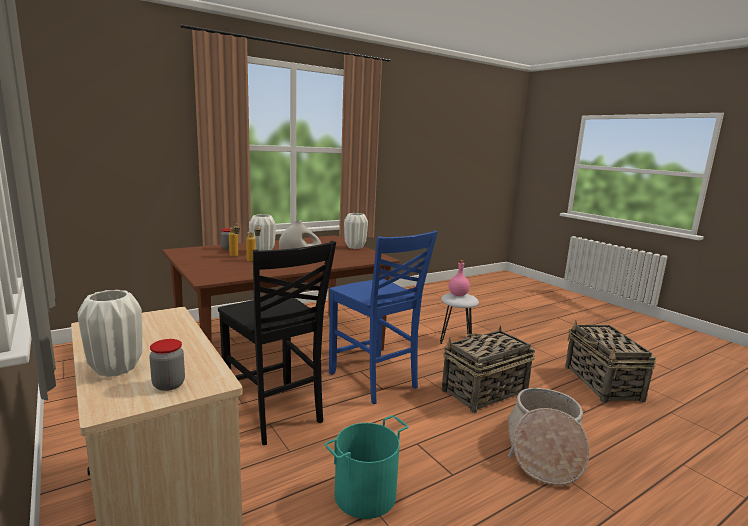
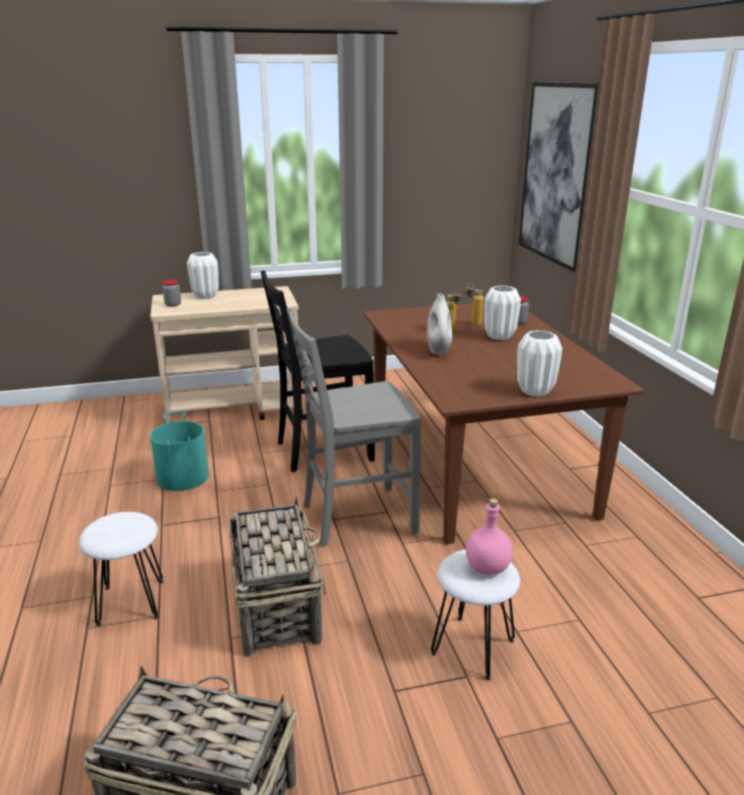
camera: 110 degrees right, 10 degrees up
(120, 143) = (558, 174): none -> picture
(374, 381) = (356, 517): blue chair -> grey chair
(543, 451) = (131, 602): basket -> white stool

